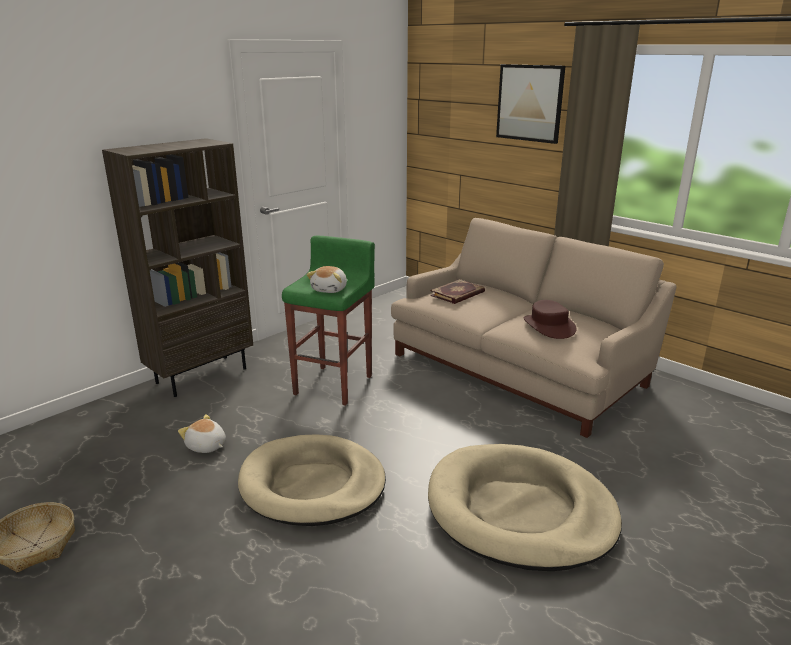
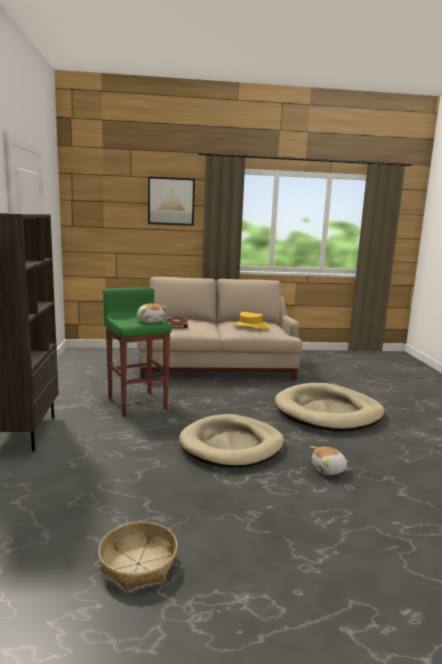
camera: 50 degrees left, 10 degrees down
(206, 446) = (129, 461): plush toy -> plush toy (328, 470)
(548, 326) = (250, 326): brown hat -> yellow hat

